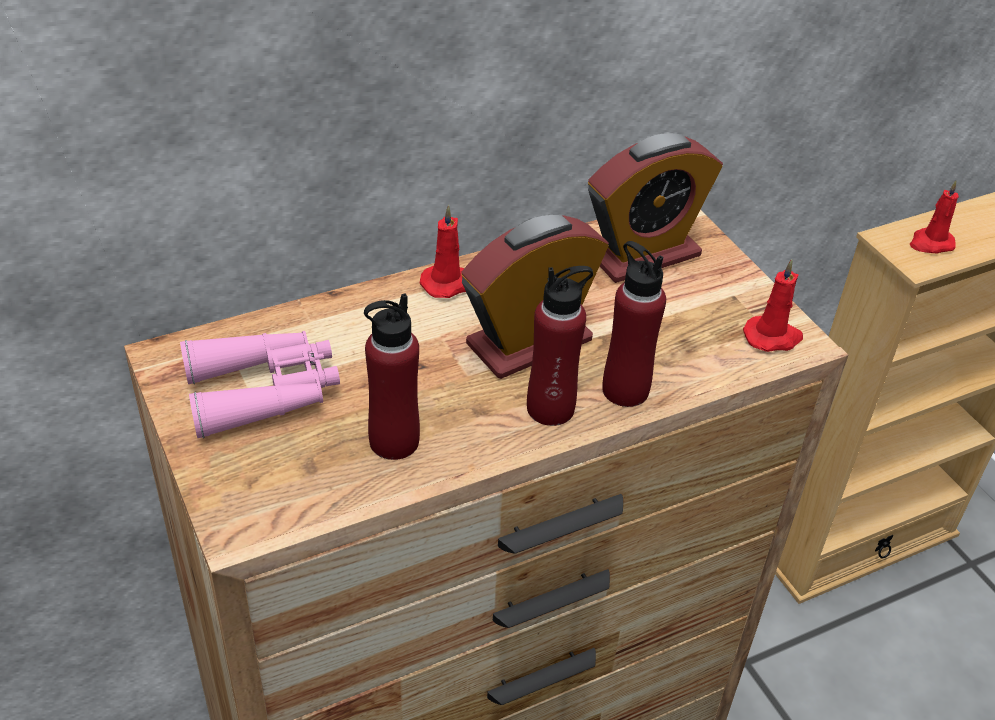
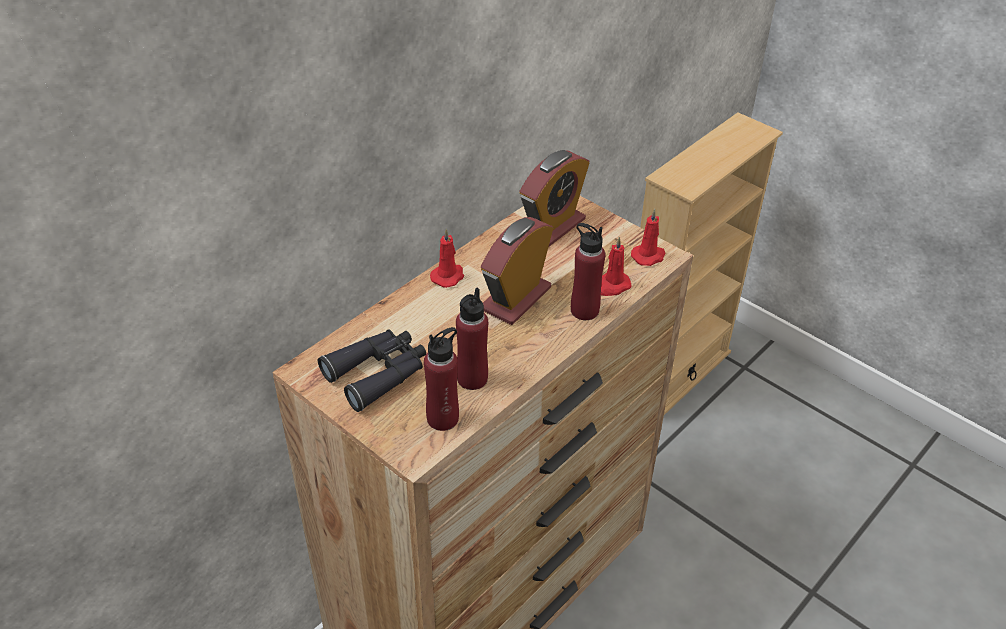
camera: 20 degrees left, 0 degrees up
(264, 392) = (378, 373): pink binoculars -> black binoculars
(551, 408) = (549, 333): red bottle -> red bottle (443, 418)
(930, 243) = (690, 173): red candle -> red candle (612, 286)

